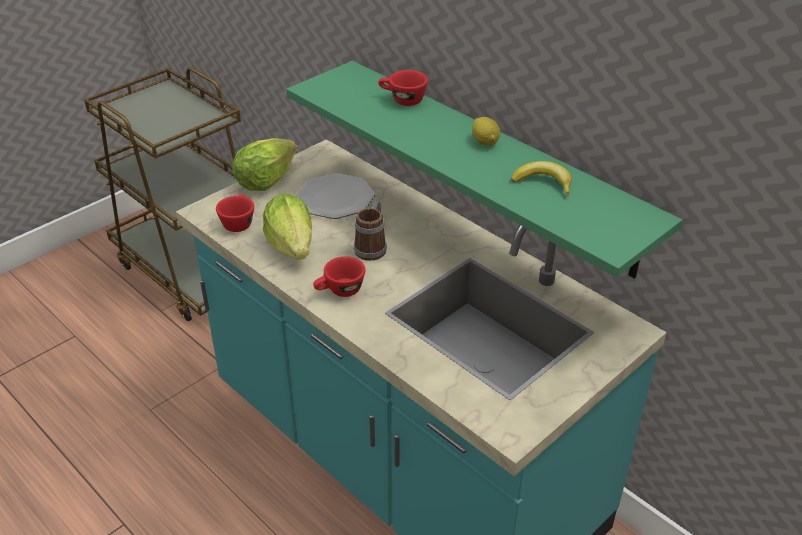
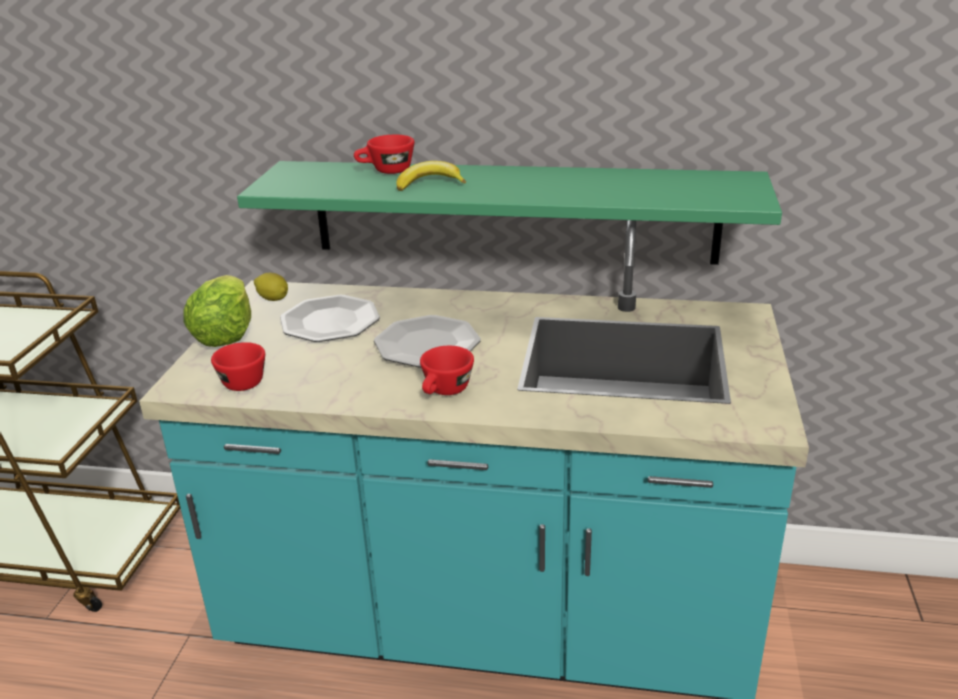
camera: 35 degrees left, 10 degrees down
(292, 246) = (336, 376): lettuce -> none
(372, 247) = (427, 344): mug -> plate
(485, 142) = (520, 175): lemon -> lemon (273, 299)
(543, 183) = (621, 183): banana -> banana (430, 184)

